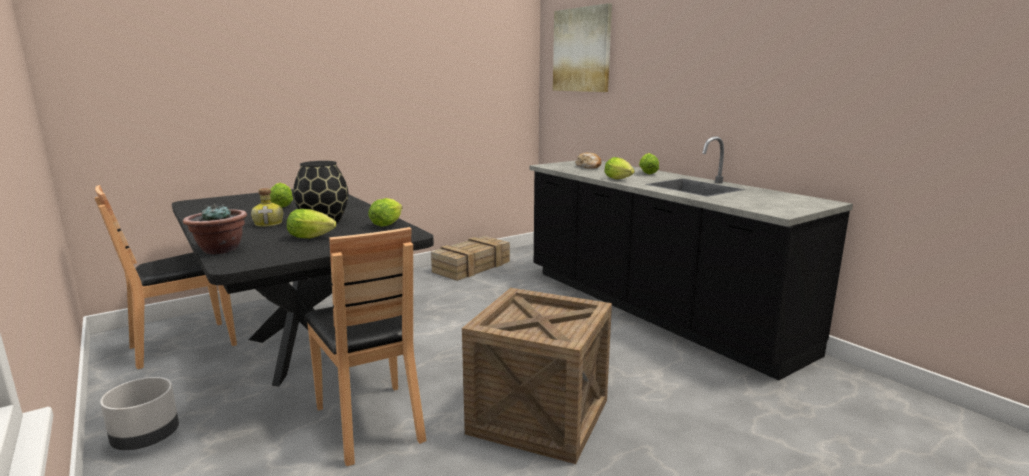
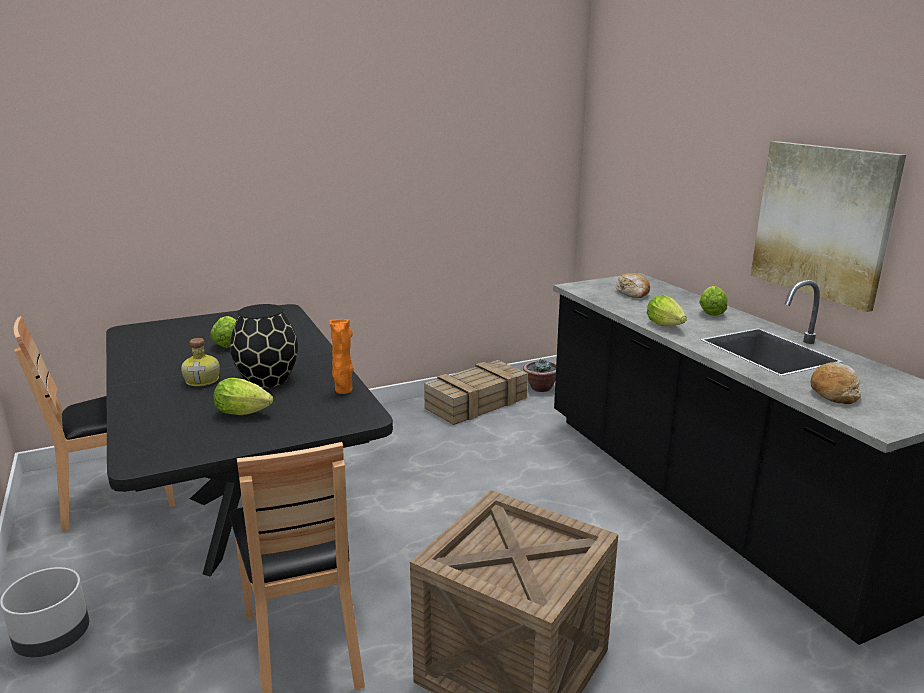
camera: 10 degrees right, 5 degrees up
(220, 250) = (133, 430): potted plant -> potted plant (540, 388)
(388, 224) = (343, 391): lettuce -> orange vase
(582, 50) = (638, 124): picture -> picture (822, 221)
(745, 201) = (833, 391): none -> bread

